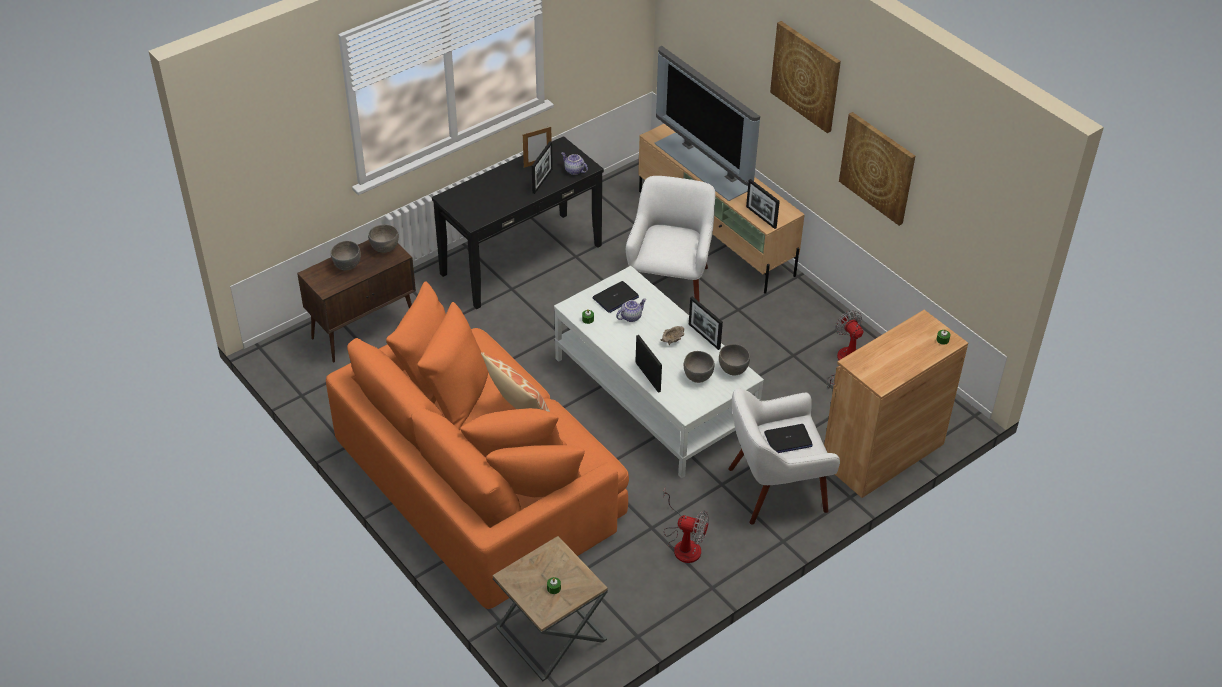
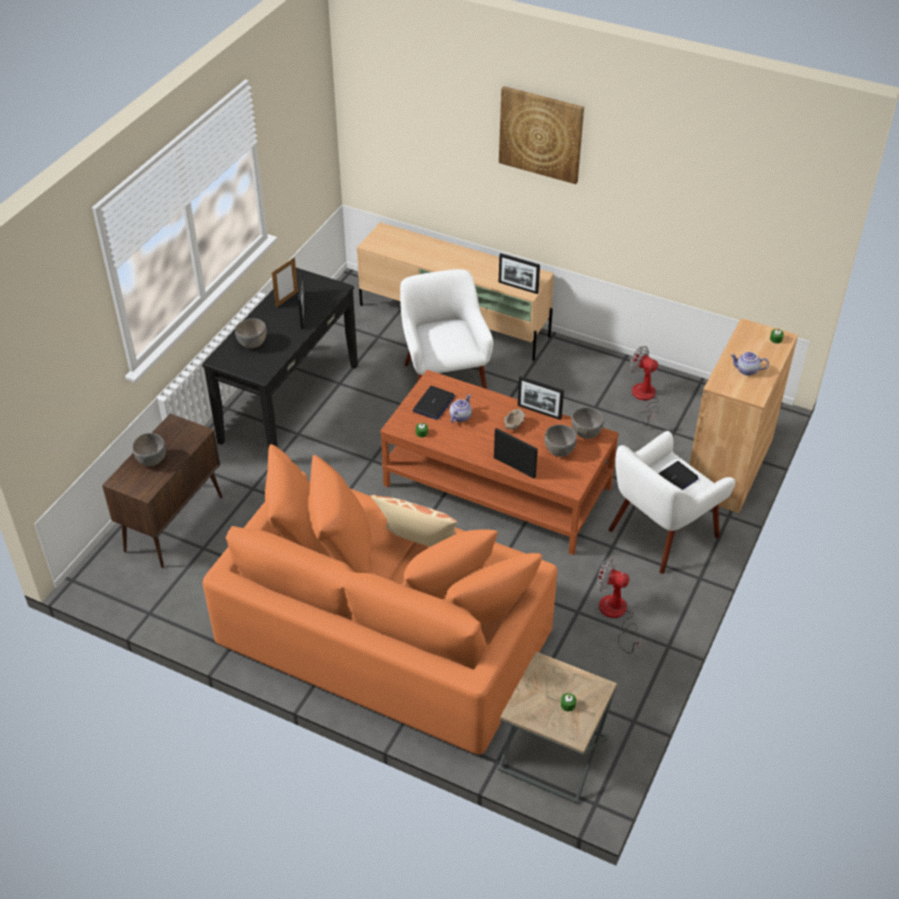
camera: 25 degrees left, 0 degrees up
(385, 248) = (180, 430): grey bowl -> grey bowl (253, 344)
(573, 171) = (327, 296): teapot -> teapot (747, 371)
(653, 394) = (496, 486): white coffee table -> brown coffee table
(684, 543) = (616, 615): fan -> fan turned 150 degrees counterclockwise
(705, 164) = (435, 256): television -> none
(877, 167) = (639, 202): picture -> none

